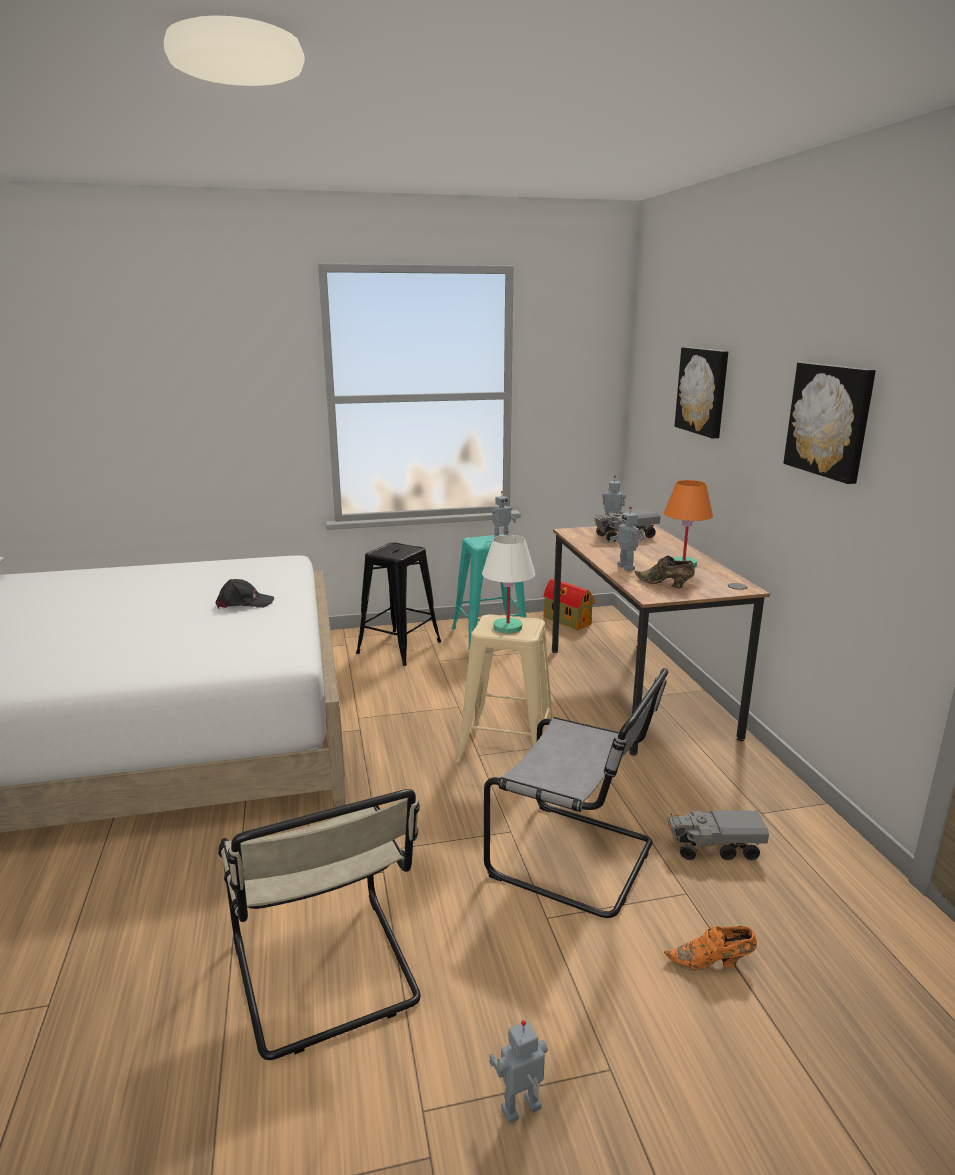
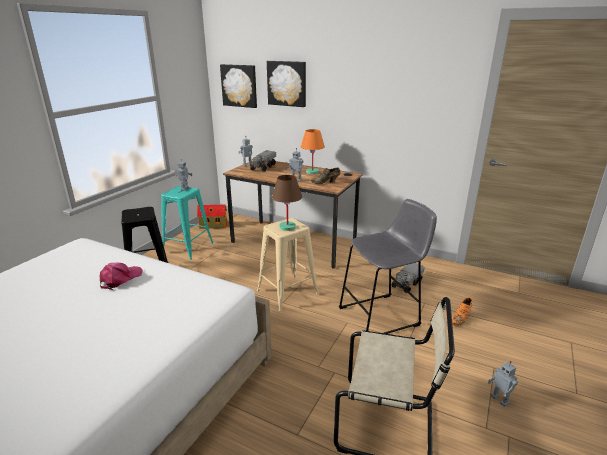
camera: 50 degrees left, 5 degrees up
(244, 603) = (120, 279): black cap -> pink cap
(507, 628) = (287, 227): white table lamp -> brown table lamp
(522, 1111) = (500, 399): toy robot -> toy robot turned 45 degrees counterclockwise
(577, 860) = (382, 316): grey chair -> grey stool
(830, 420) = (386, 90): picture -> picture (239, 85)

